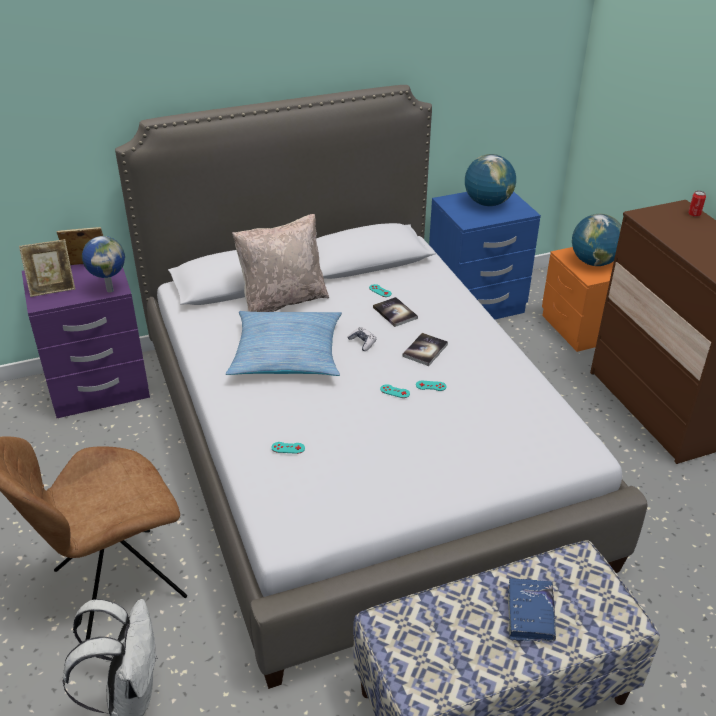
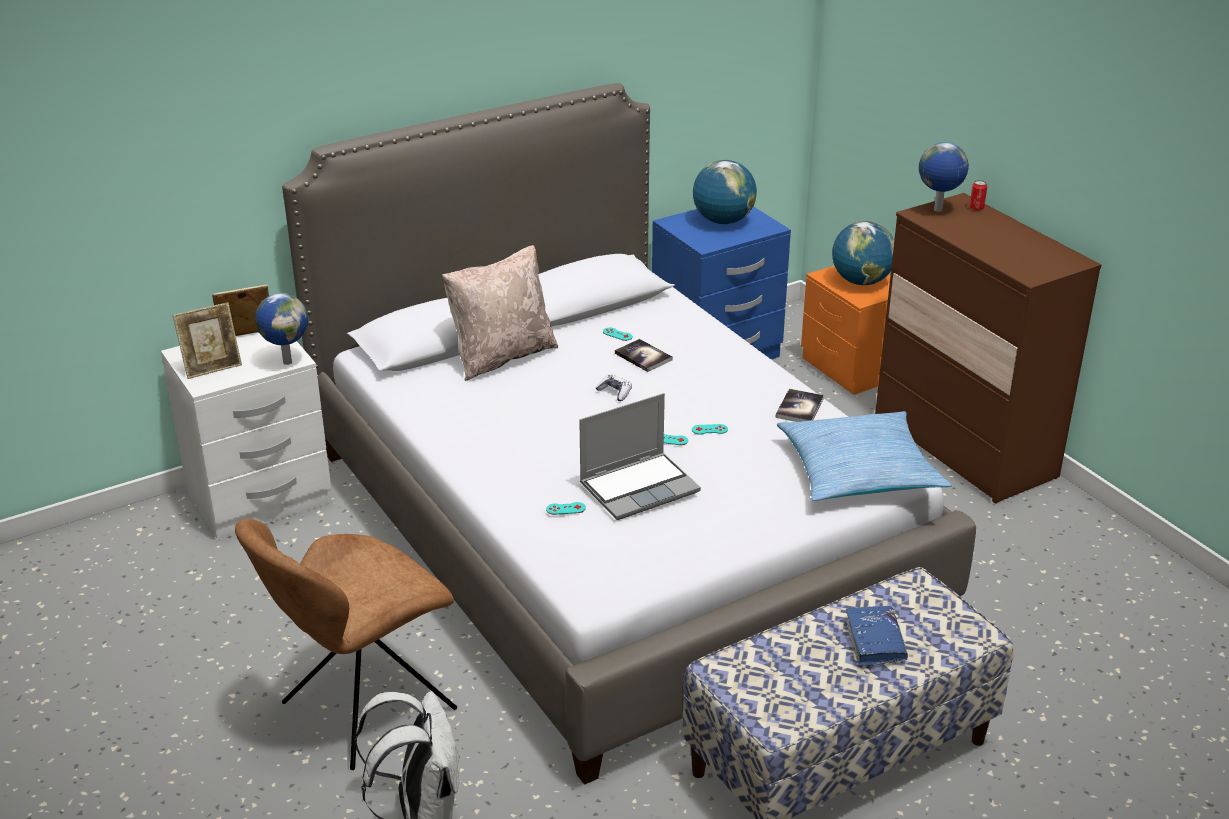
camera: 10 degrees left, 5 degrees down
(99, 388) = (260, 499): purple nightstand -> white nightstand
(287, 354) = (528, 414): pillow -> pillow (859, 471)
(356, 434) = (640, 487): none -> laptop
(425, 350) = (692, 393): book -> book (799, 408)
(660, 213) = (938, 210): none -> globe

